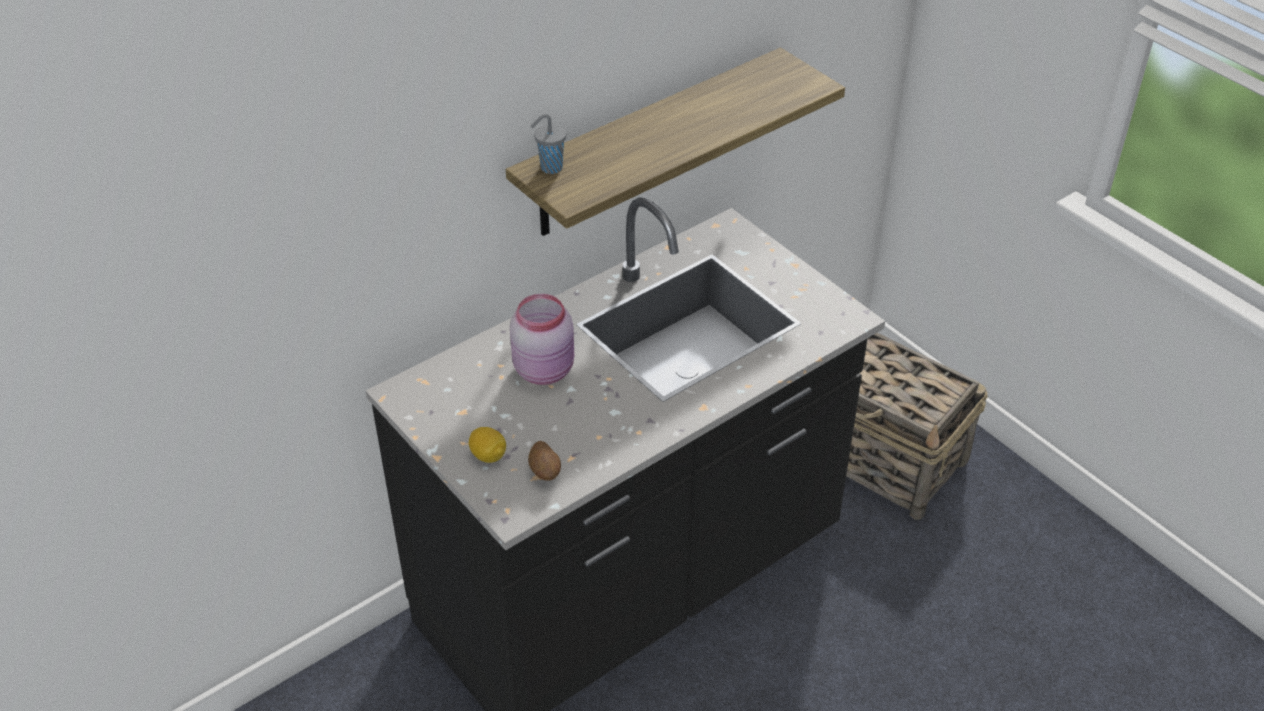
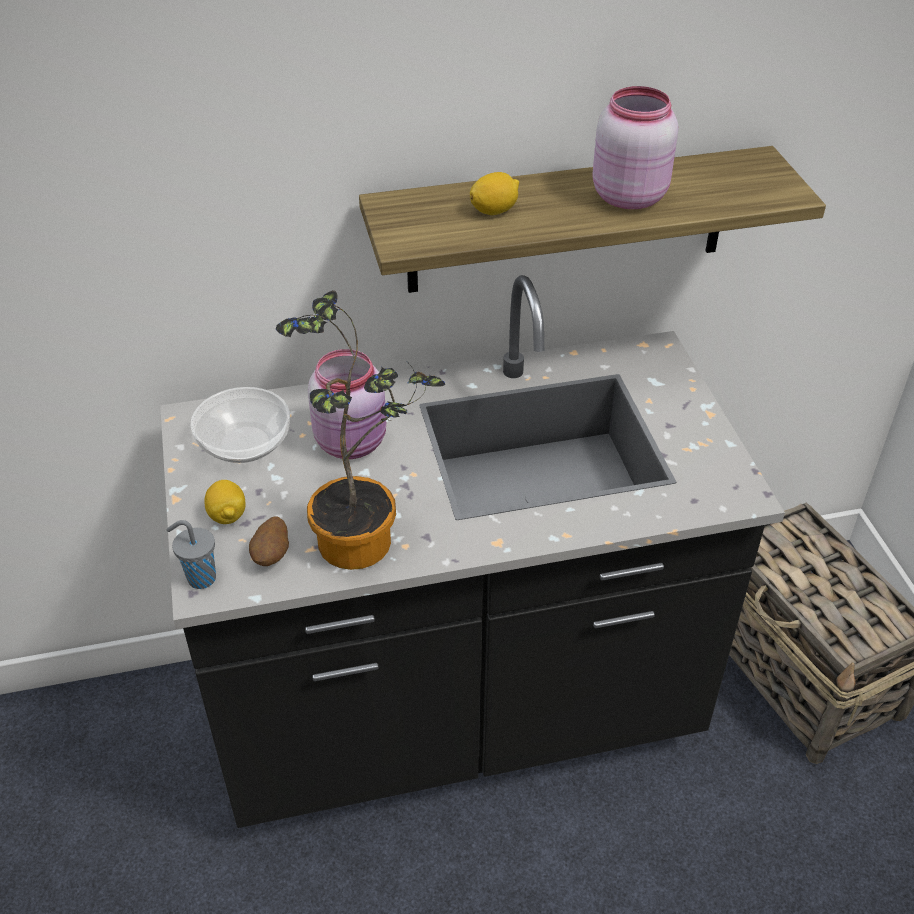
camera: 25 degrees right, 0 degrees up
(461, 399) = (244, 445): none -> bowl
(550, 168) = (406, 205): grey cup -> grey cup (200, 578)
(607, 437) = (366, 540): none -> potted plant
(618, 154) = (494, 210): none -> lemon
(706, 116) = (628, 195): none -> pink jar

